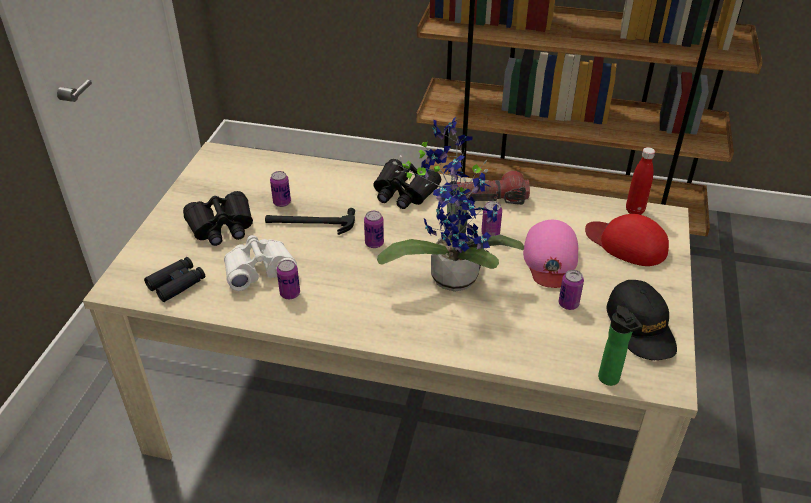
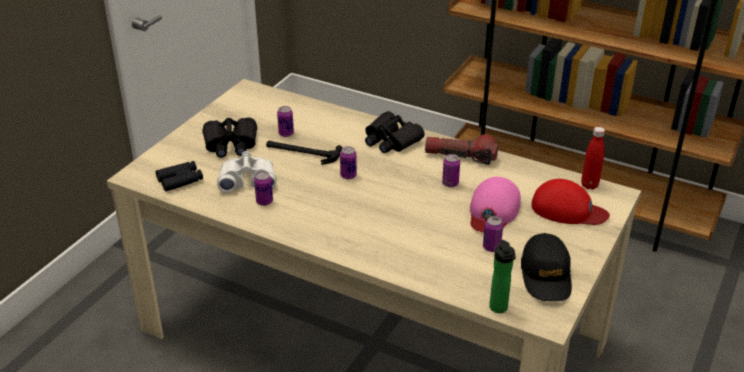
camera: 15 degrees right, 5 degrees down
(451, 273) = (402, 208): potted plant -> none
(626, 243) = (568, 210): red cap -> red cap turned 150 degrees clockwise

